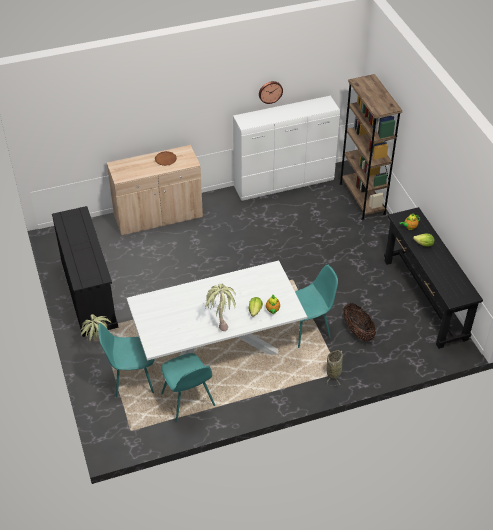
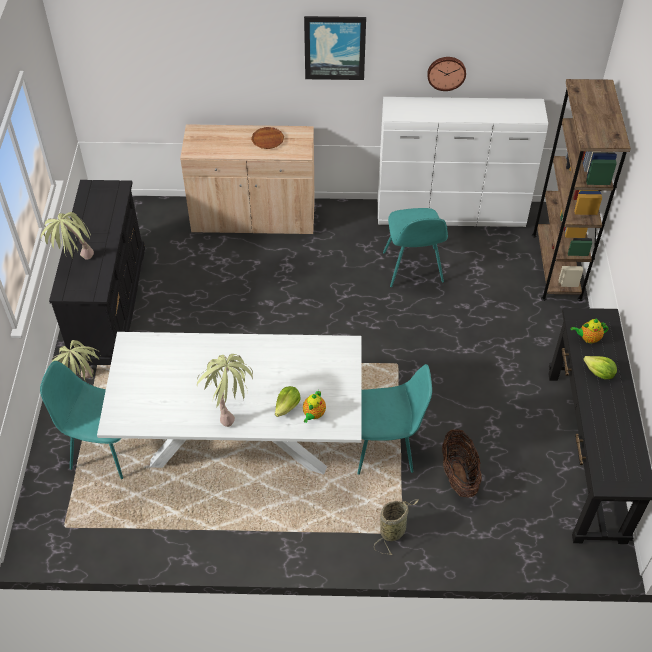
camera: 20 degrees right, 5 degrees up
(78, 265) = (75, 264): none -> potted plant
(188, 401) = (164, 507): turquoise chair -> turquoise chair (413, 268)
(200, 90) = (334, 47): none -> picture

